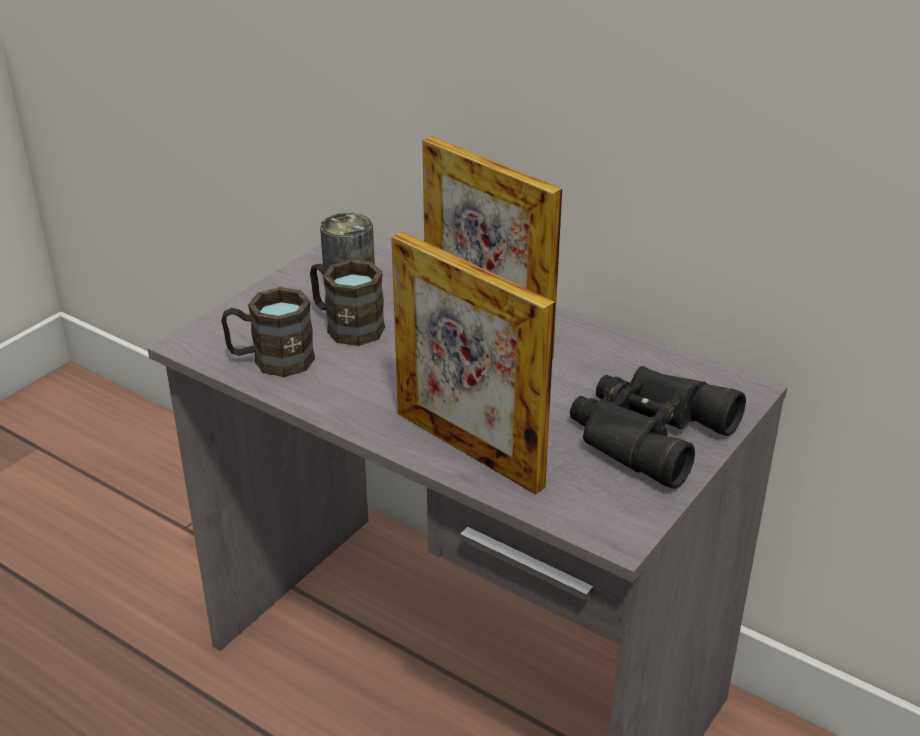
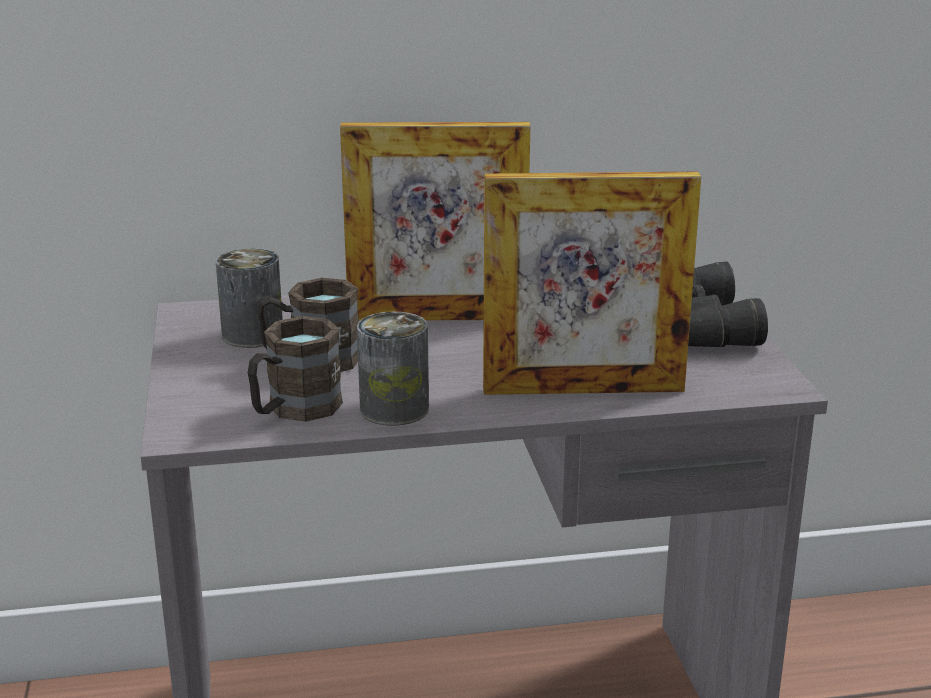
camera: 45 degrees left, 10 degrees down
(325, 393) = (394, 409): none -> can

